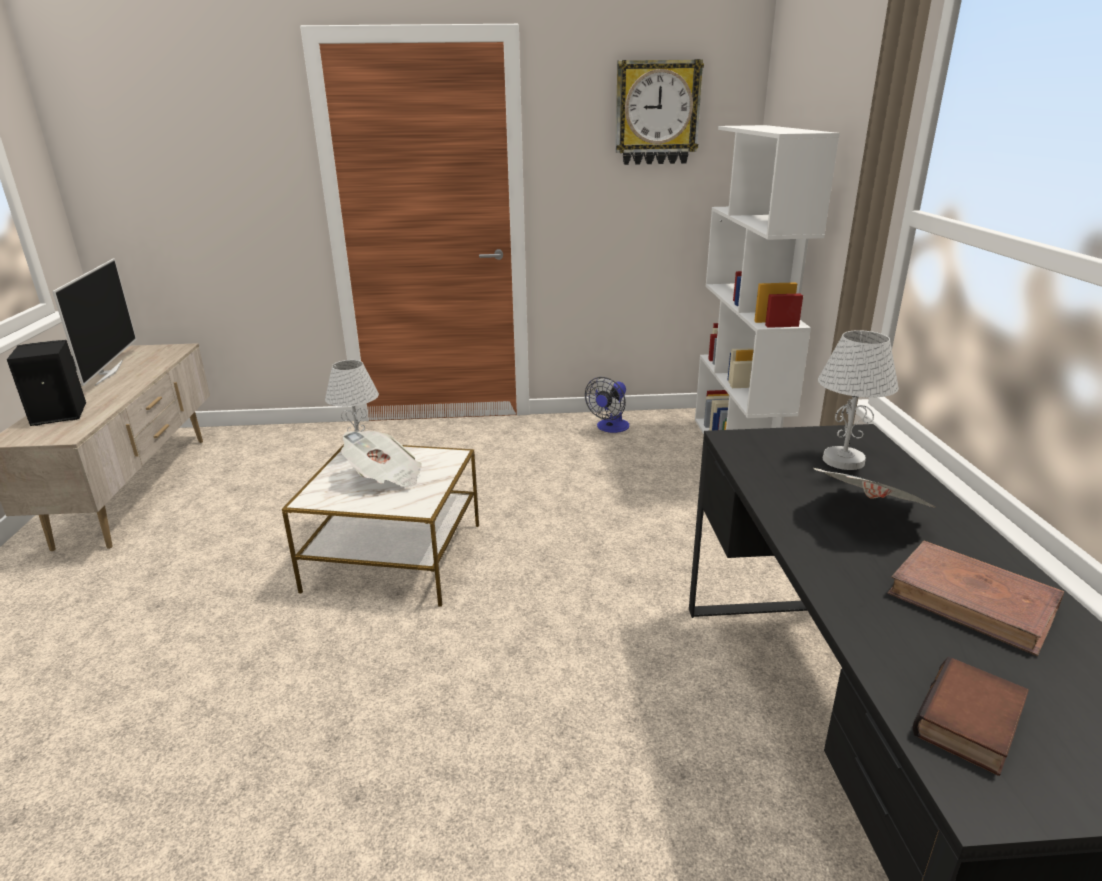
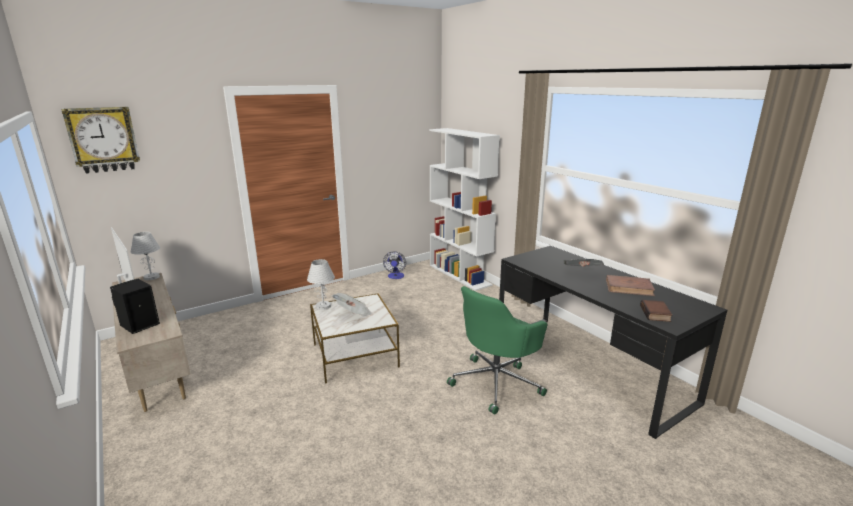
camera: 30 degrees left, 5 degrees down
(588, 715) = (496, 382): none -> green office chair
(656, 113) = (399, 124): wall clock -> wall clock (103, 139)
(844, 460) = (556, 259): white table lamp -> white table lamp (152, 277)

